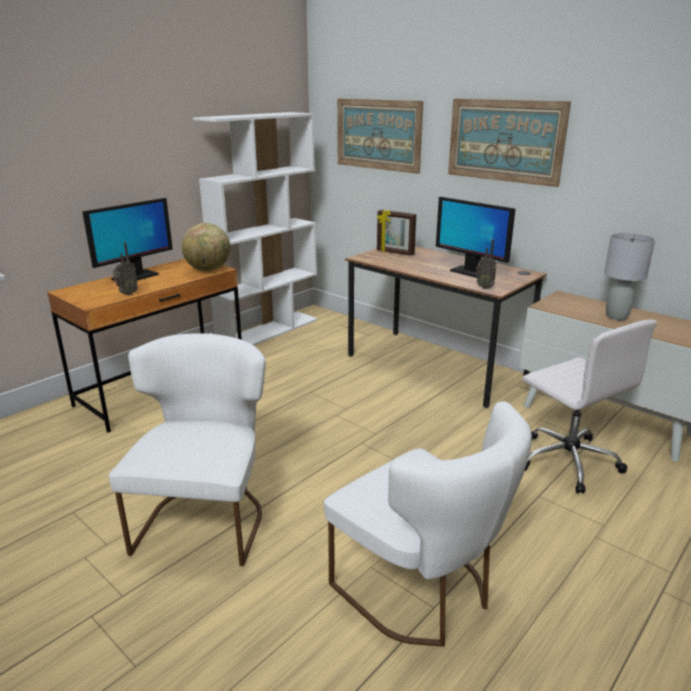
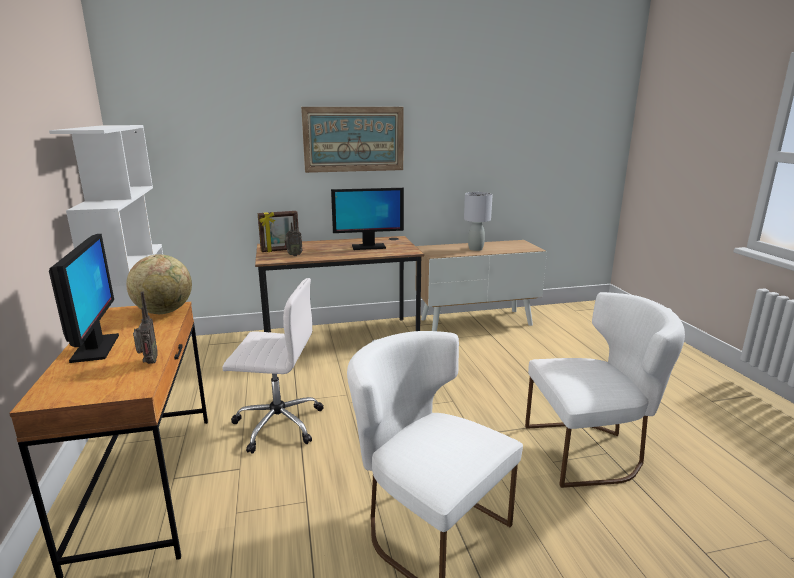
camera: 55 degrees left, 5 degrees down
(378, 134) = (215, 144): picture -> none
(485, 287) = (402, 252): radio -> radio (294, 255)
(566, 460) = (503, 350): white office chair -> white office chair (277, 423)

